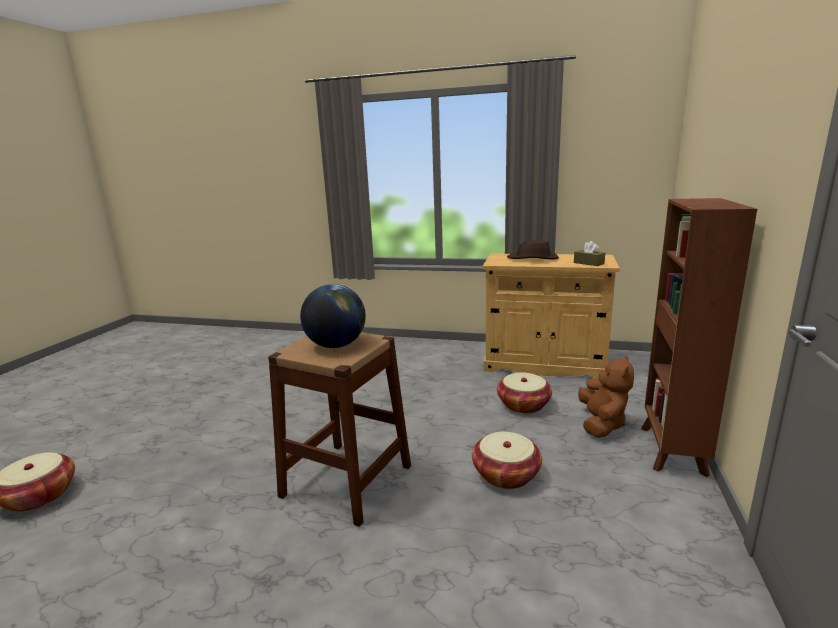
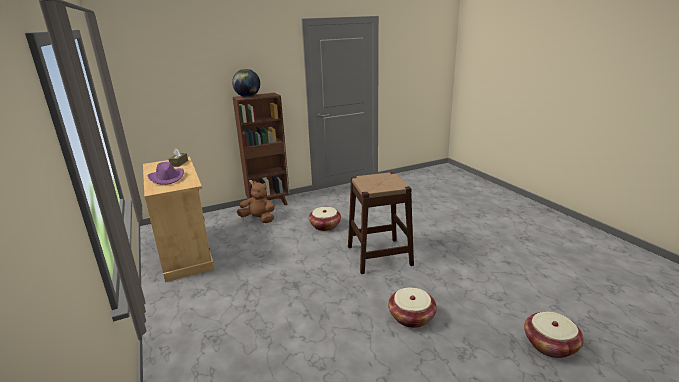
camera: 130 degrees left, 5 degrees up
(336, 345) = (377, 182): globe -> globe (247, 96)
(523, 405) = (256, 241): basket -> basket (411, 317)
(533, 258) = (167, 178): brown hat -> purple hat
(601, 424) = (258, 219): brown plush toy -> brown plush toy turned 45 degrees clockwise

